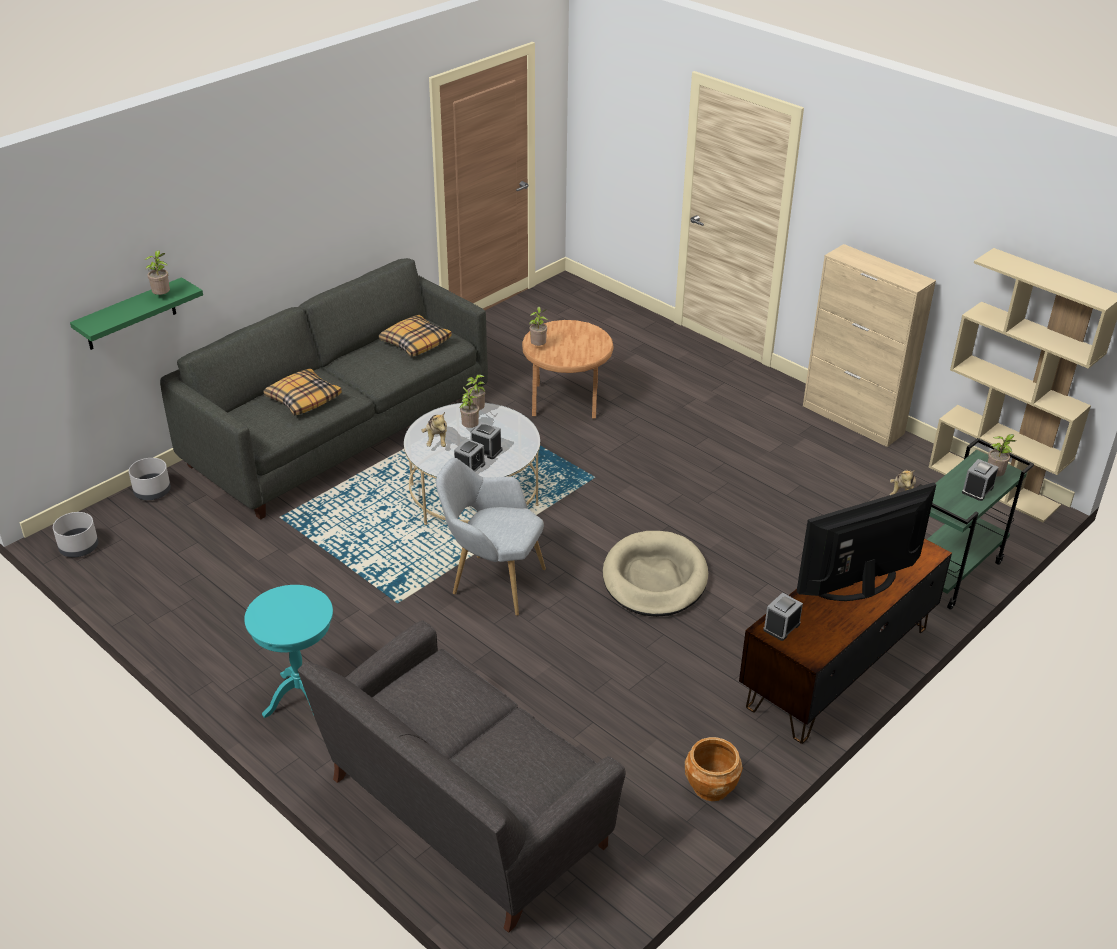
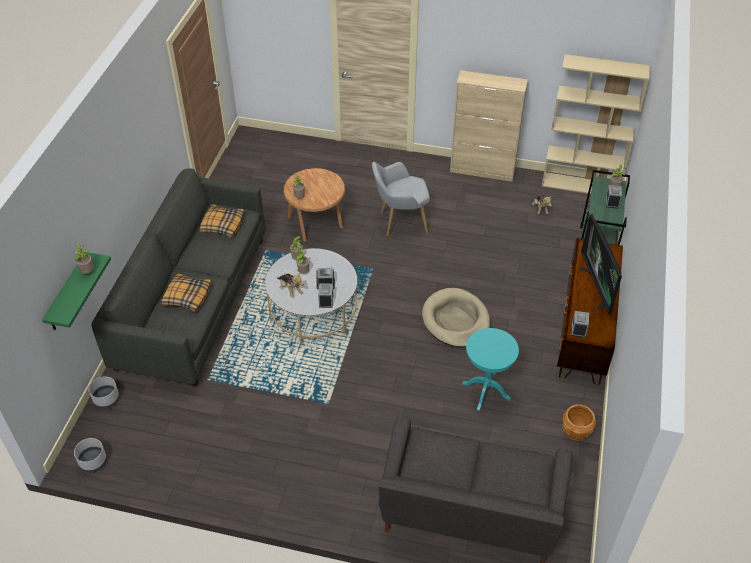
camera: 30 degrees left, 10 degrees up
(301, 698) = (324, 491): turquoise side table -> turquoise side table (486, 391)
(492, 581) = (370, 364): grey armchair -> grey armchair (400, 222)
(860, 588) = (597, 287): television -> television turned 45 degrees counterclockwise

